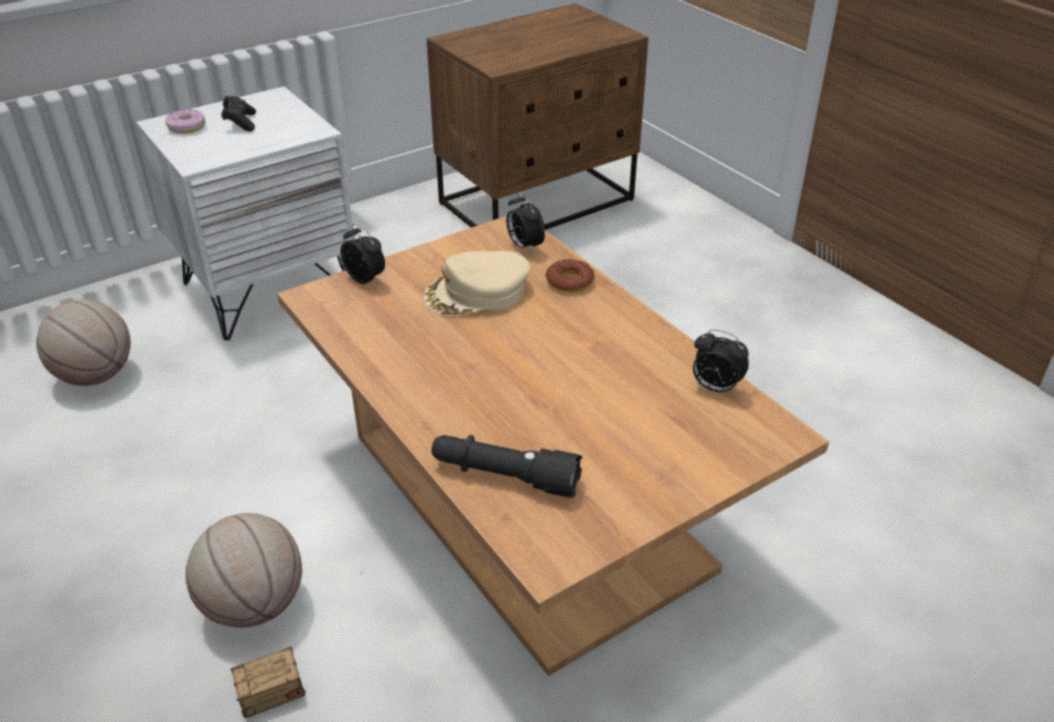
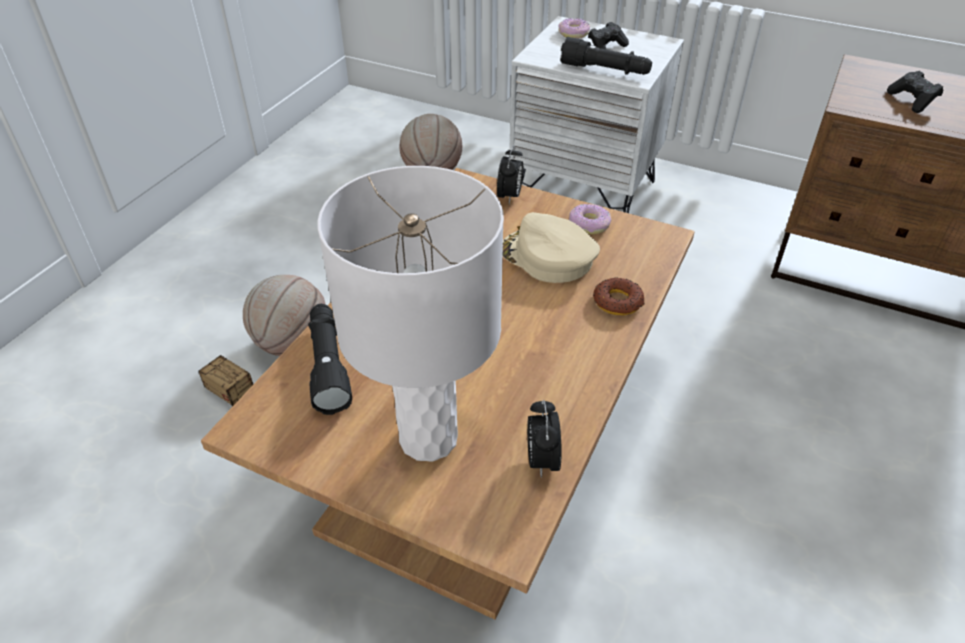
camera: 60 degrees right, 5 degrees up
(279, 139) = (605, 70): none -> black flashlight
(457, 254) = (589, 224): none -> donut
(521, 46) = (912, 101): none -> black game controller
(524, 246) = (641, 255): alarm clock -> none
(648, 441) = (429, 437): none -> white table lamp

